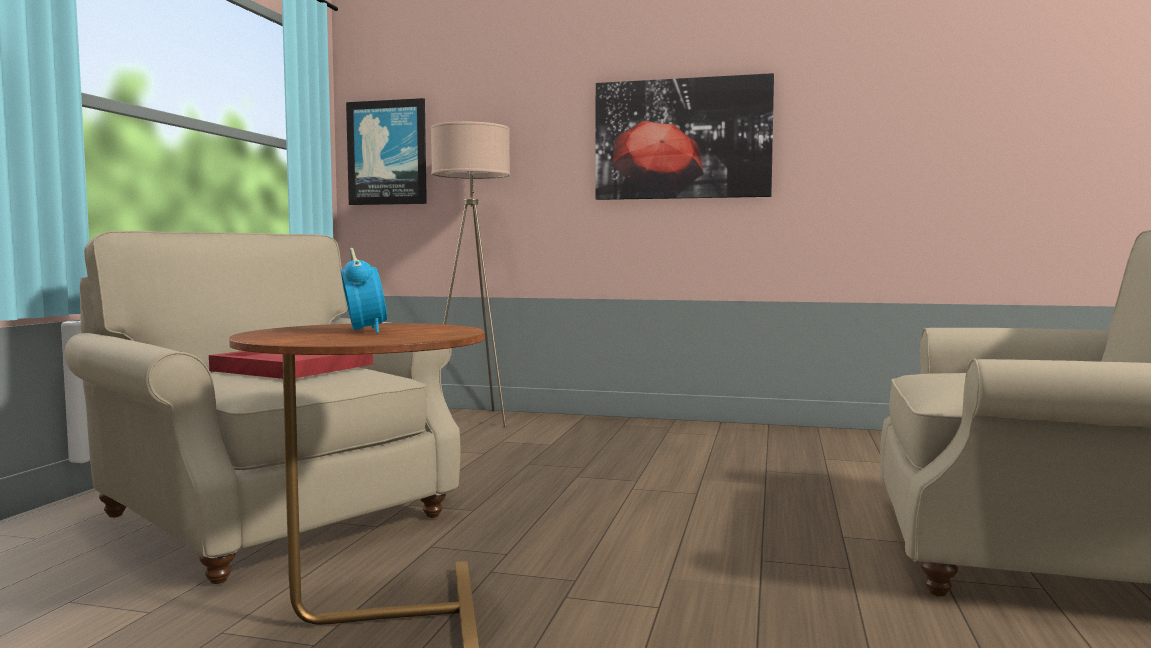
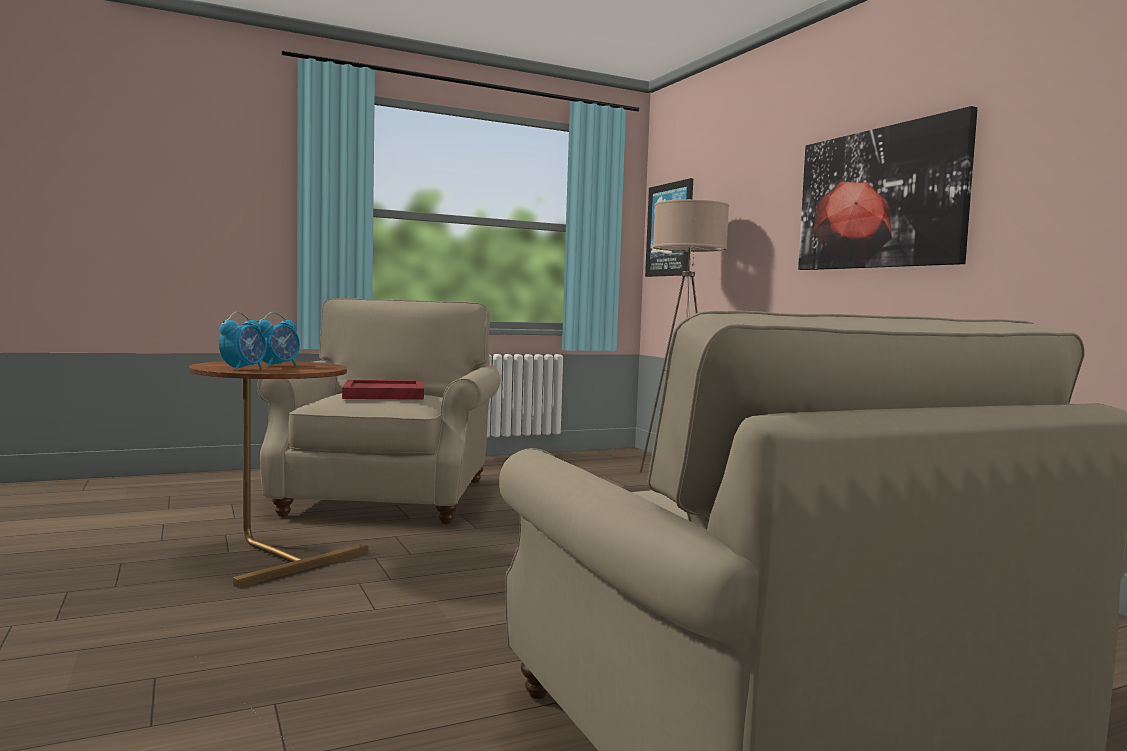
camera: 50 degrees right, 0 degrees up
(392, 337) = (244, 369): none -> alarm clock

